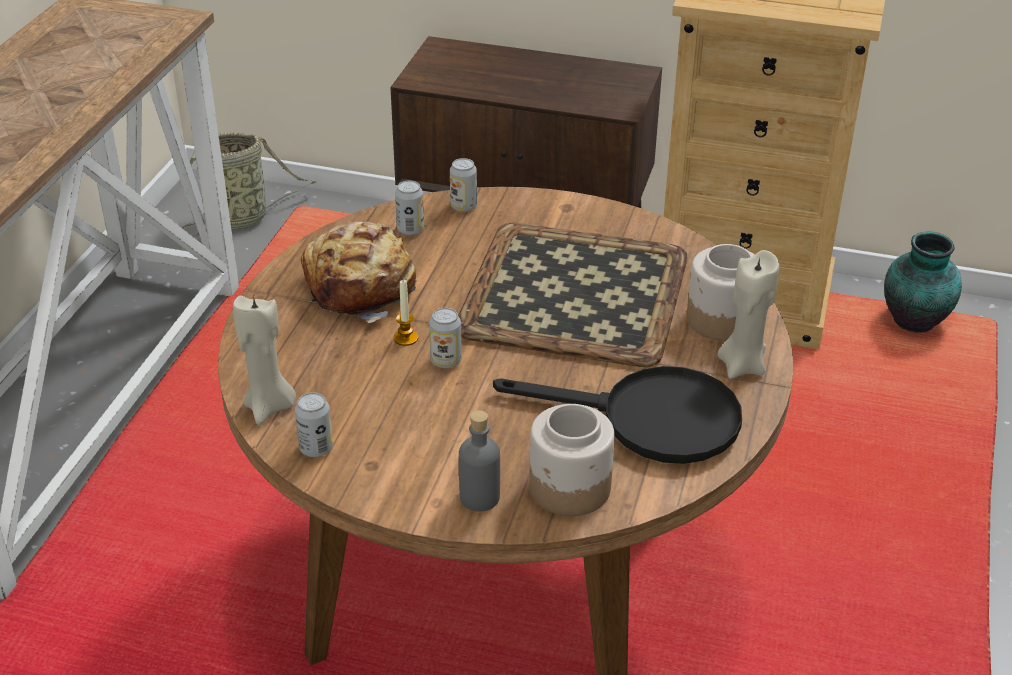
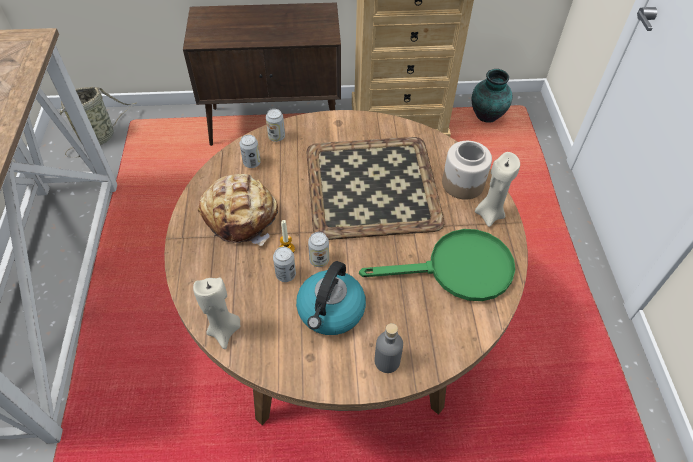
camera: 20 degrees left, 15 degrees up
(316, 448) = (269, 355): can -> can (285, 275)
(430, 422) = (331, 311): none -> kettle
(570, 488) = (436, 336): jar -> none
(650, 420) = (457, 270): black frying pan -> green frying pan

